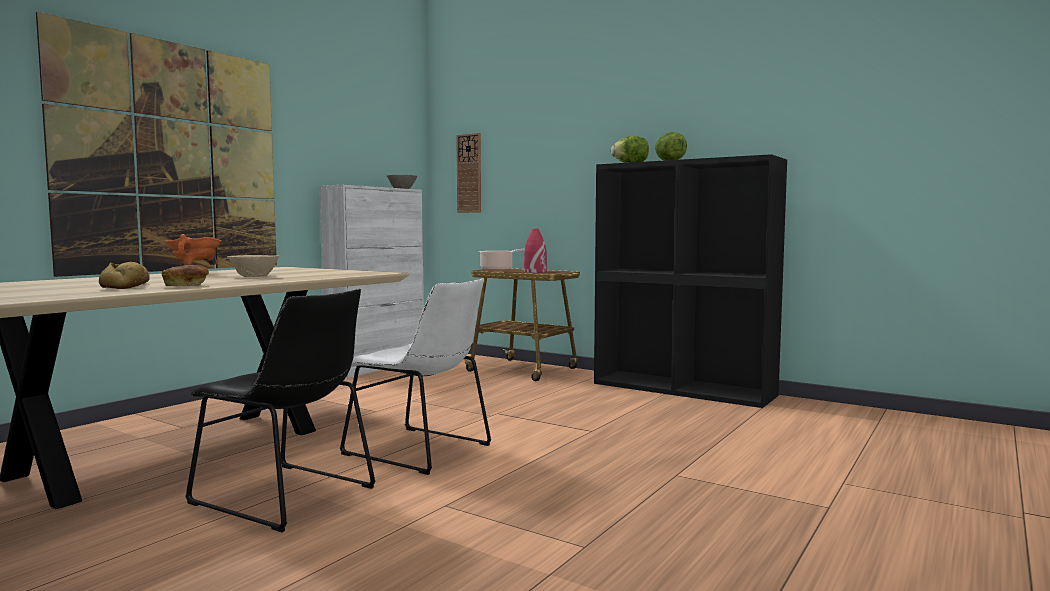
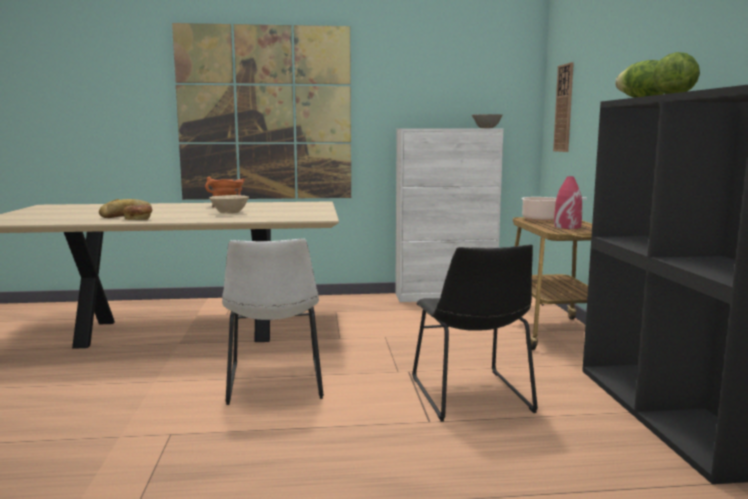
camera: 50 degrees right, 5 degrees up
(288, 497) = (139, 385): black chair -> black chair (472, 397)

